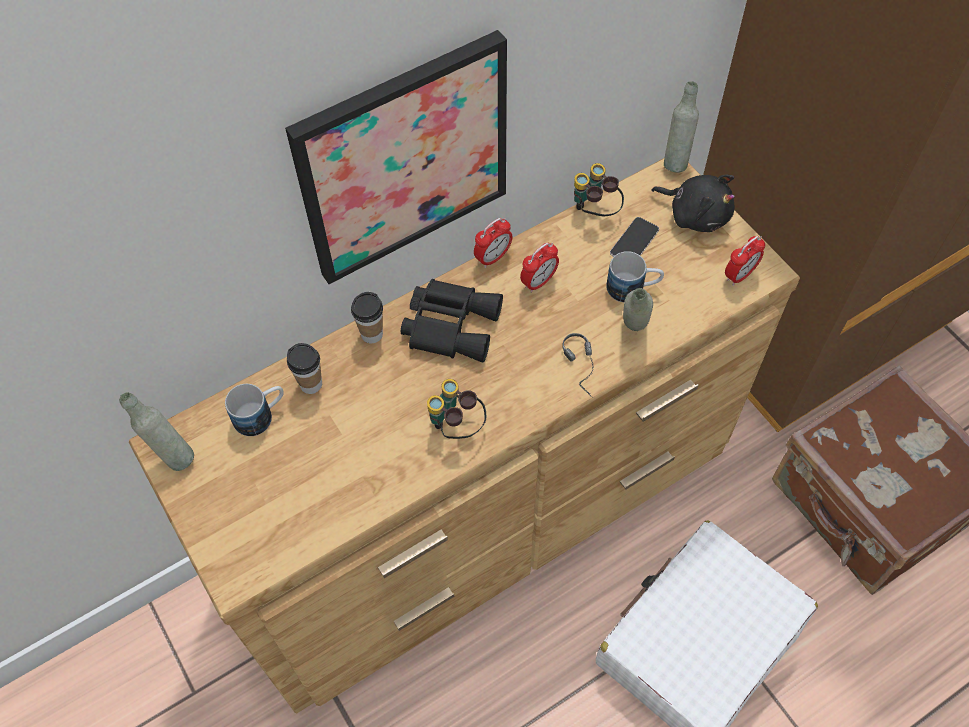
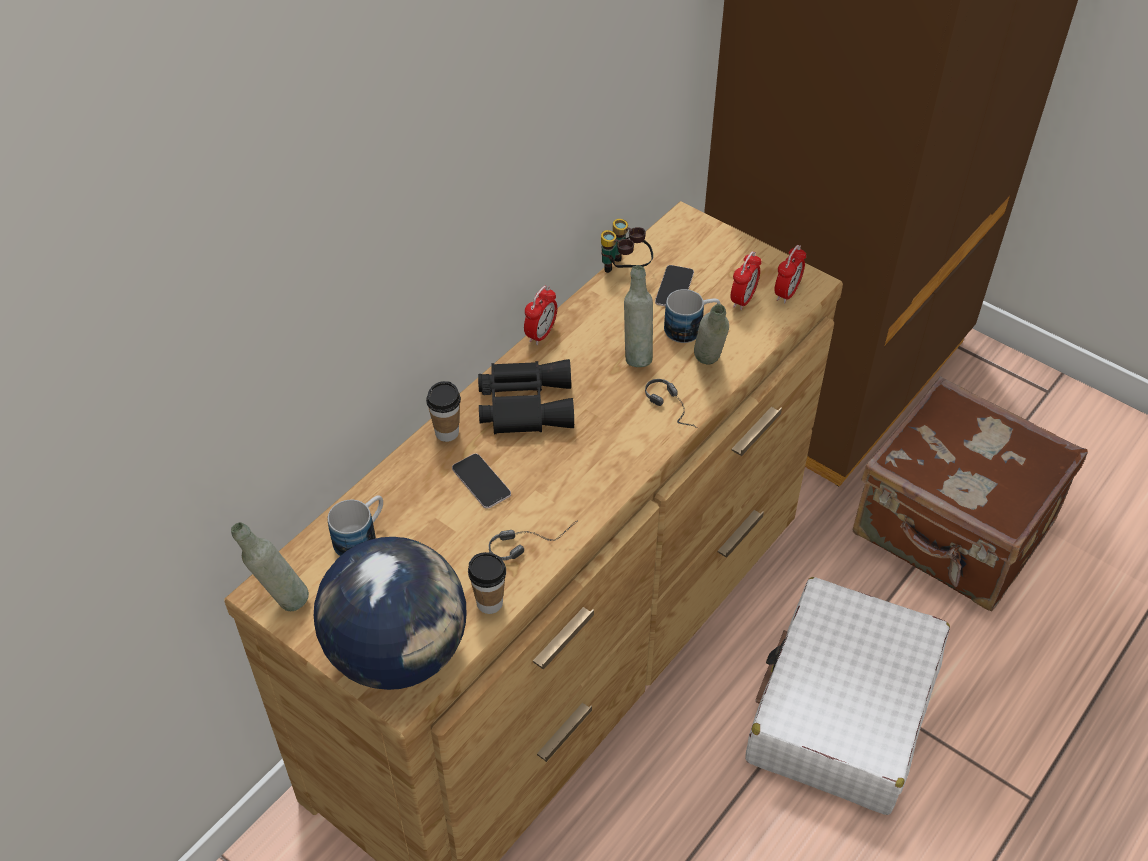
camera: 20 degrees left, 10 degrees down
(248, 536) = (398, 651): none -> globe
(311, 384) = (402, 494): cup -> cup (489, 603)
(382, 391) = (481, 481): none -> phone
(403, 463) = (532, 540): none -> headphones
(404, 159) = (458, 228): picture -> none
(456, 426) = (571, 493): binoculars -> none
(538, 282) = (596, 345): alarm clock -> alarm clock (743, 299)
(676, 160) = (683, 209): grey bottle -> grey bottle (637, 355)
(696, 214) = (722, 251): black plush toy -> none

